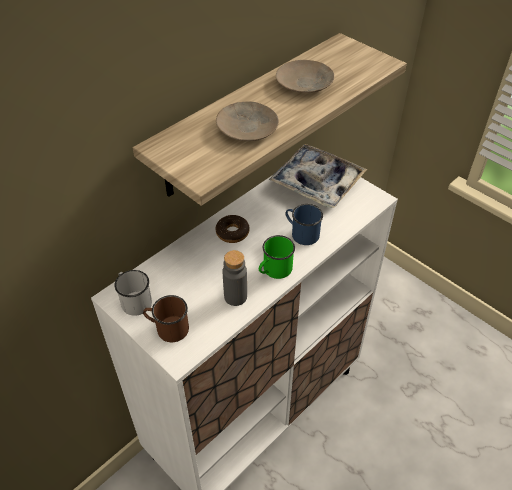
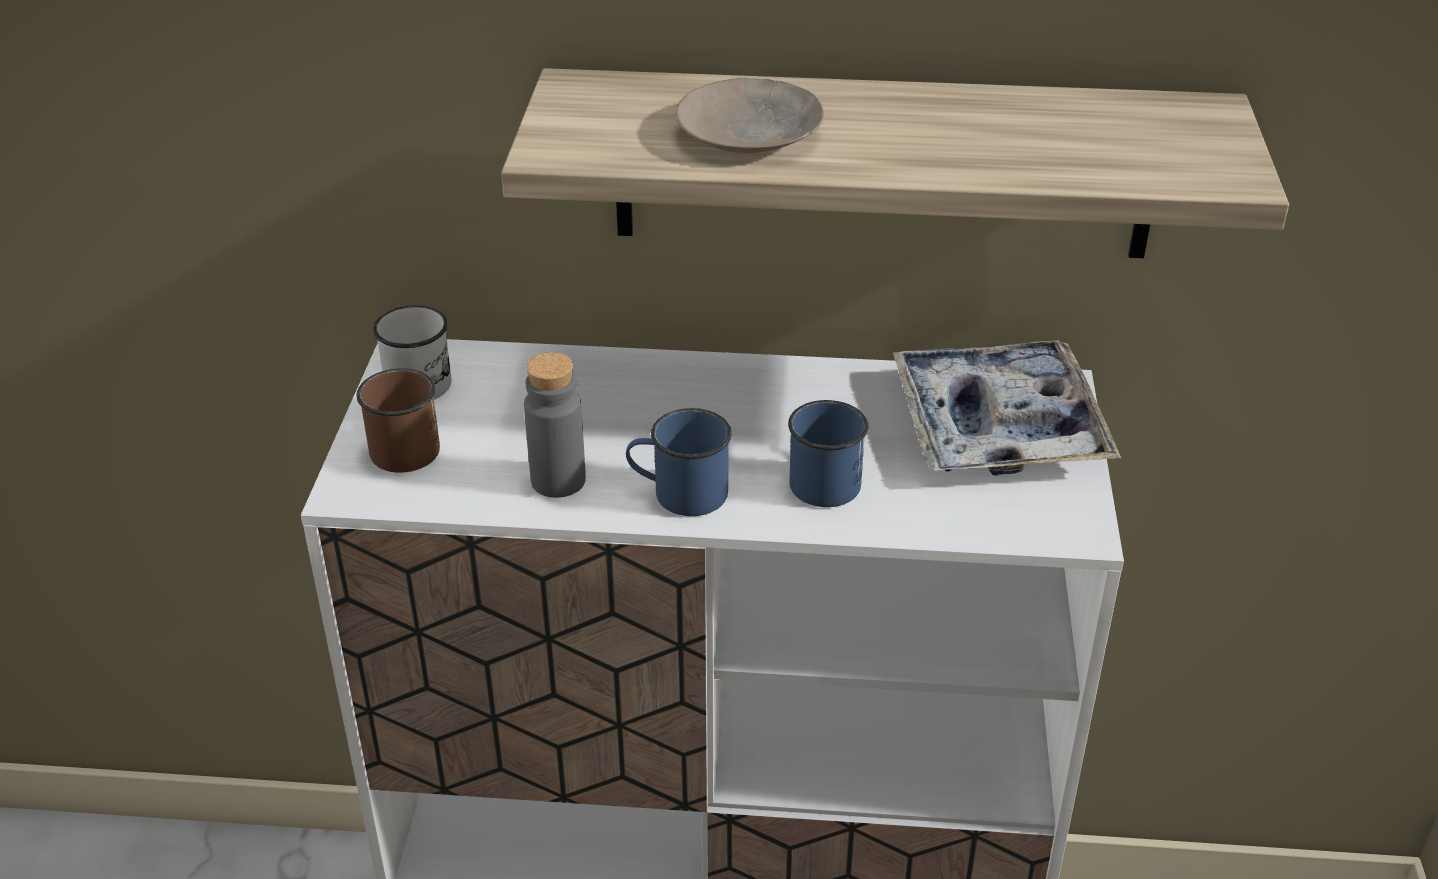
camera: 50 degrees right, 10 degrees down
(232, 232) = (710, 396): donut -> none
(274, 270) = (679, 493): green mug -> blue mug
(305, 83) = (990, 129): beige plate -> none

